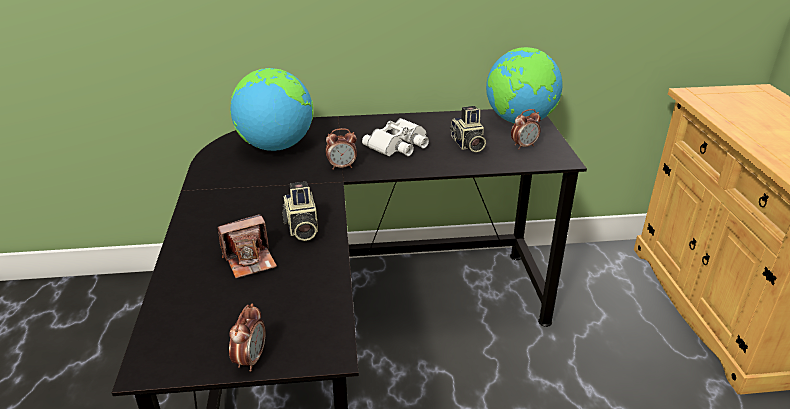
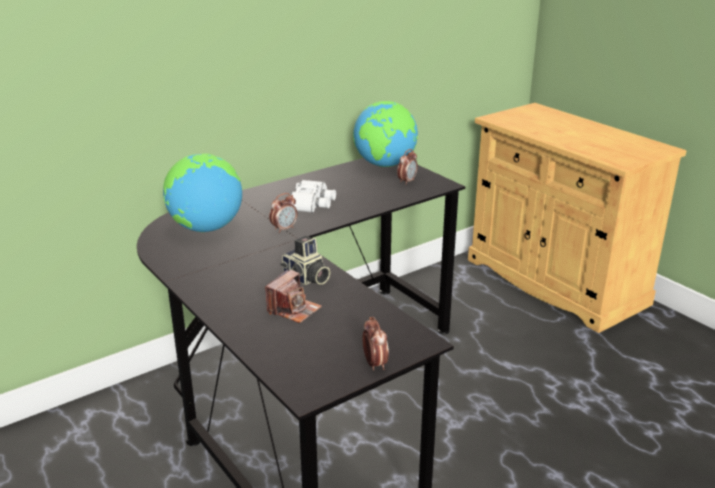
camera: 30 degrees left, 5 degrees down
(467, 144) = (364, 190): camera -> none

